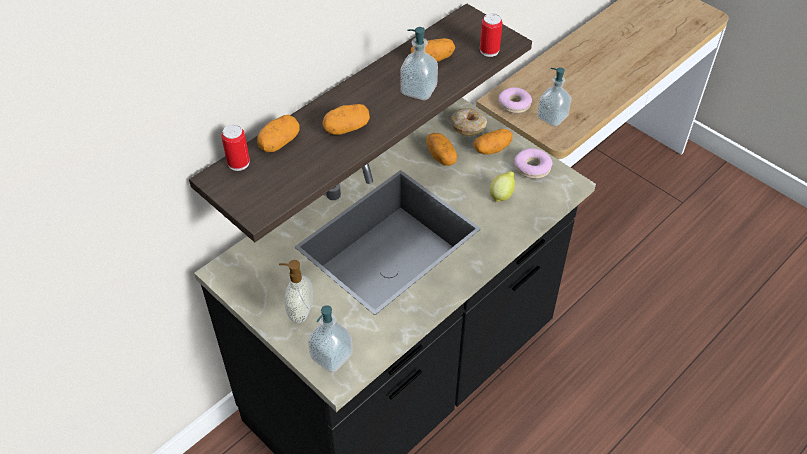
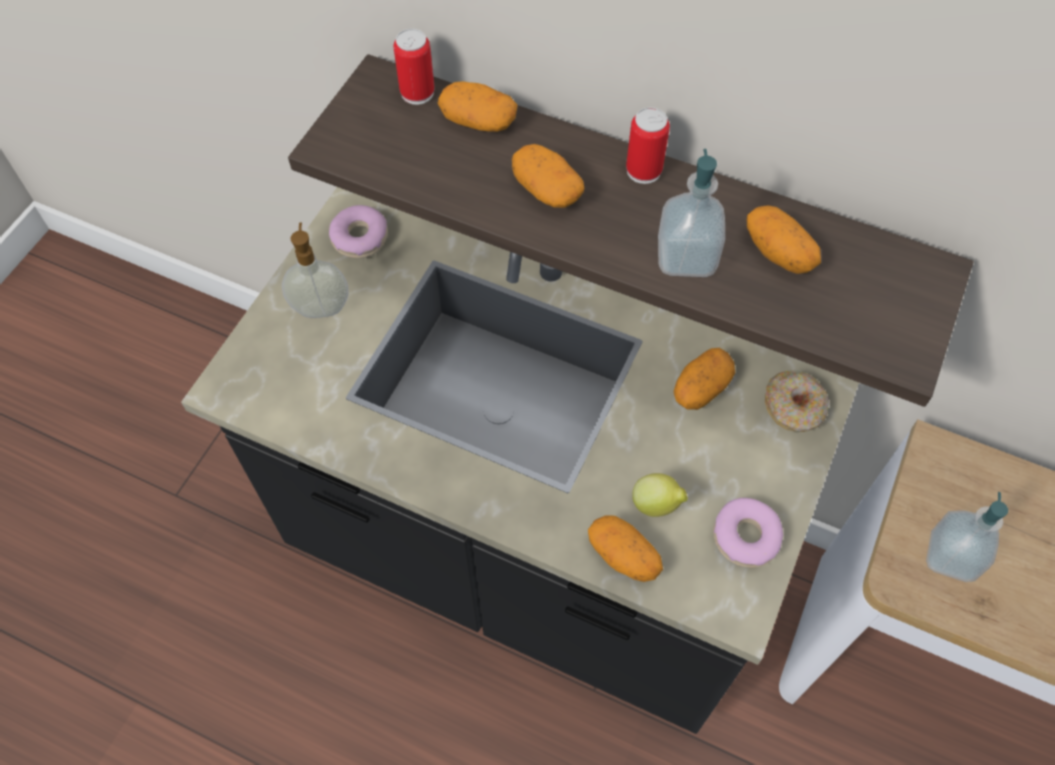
camera: 70 degrees right, 10 degrees up
(331, 356) = (258, 370): soap dispenser -> none
(489, 50) = (855, 332): can -> can (643, 170)
(492, 149) = (759, 460): potato -> potato (623, 556)
(514, 104) = (945, 483): donut -> donut (360, 238)

